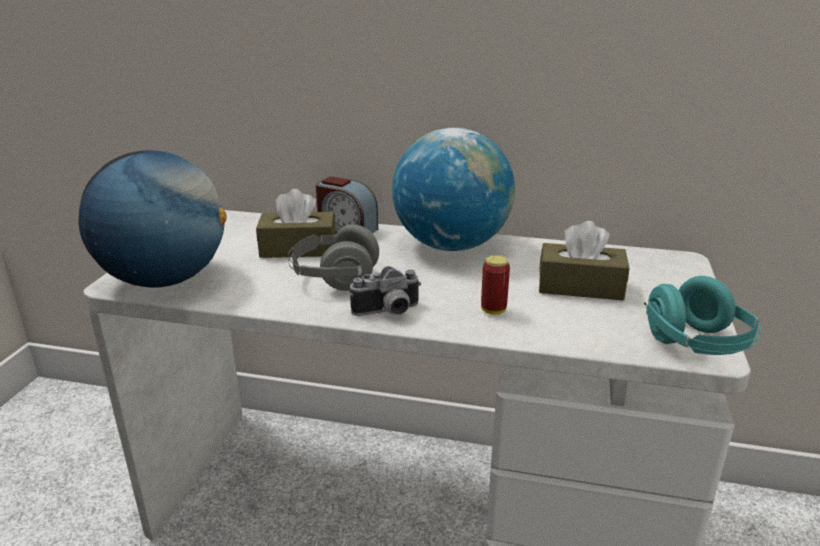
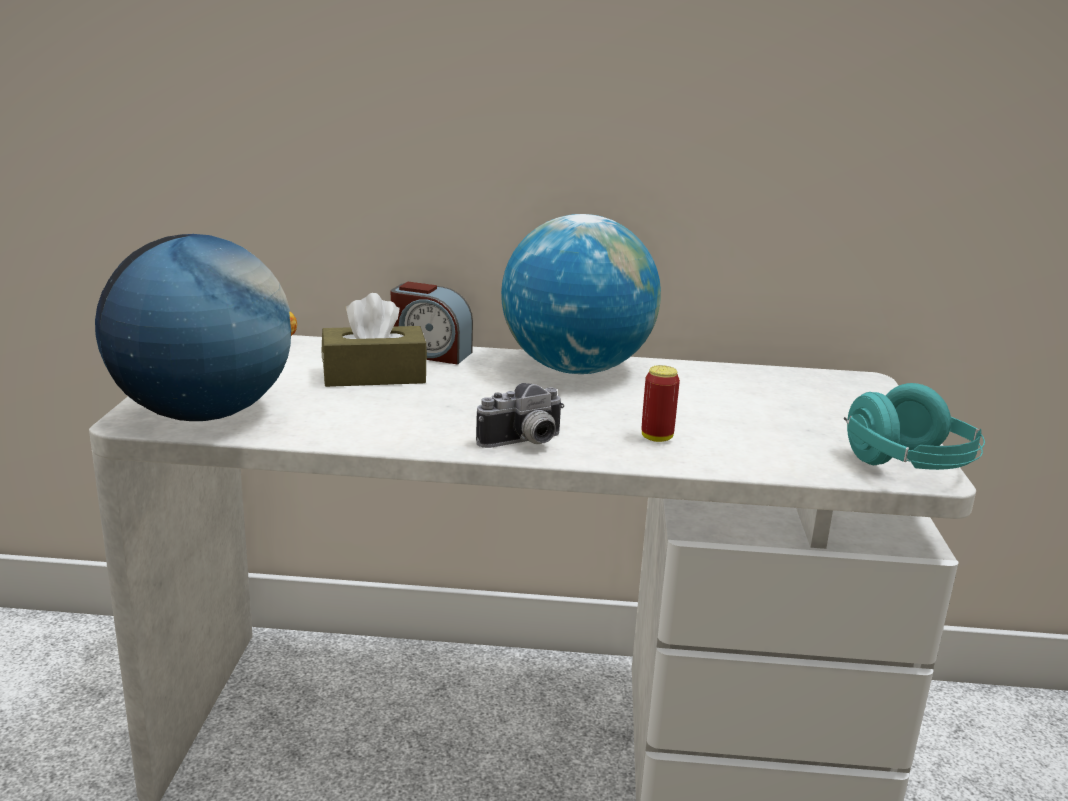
camera: 10 degrees left, 5 degrees down
(334, 278) = (437, 408): grey headphones -> none
(580, 286) = (753, 410): brown tissue box -> none

